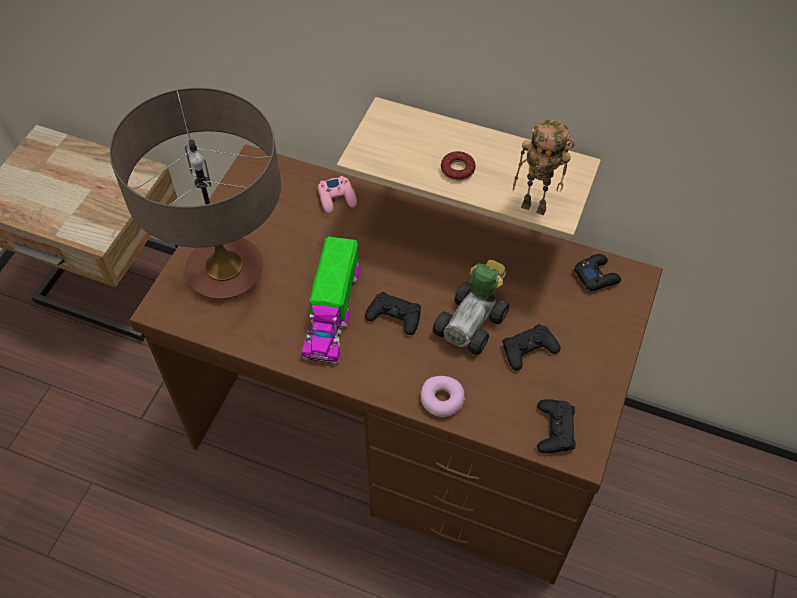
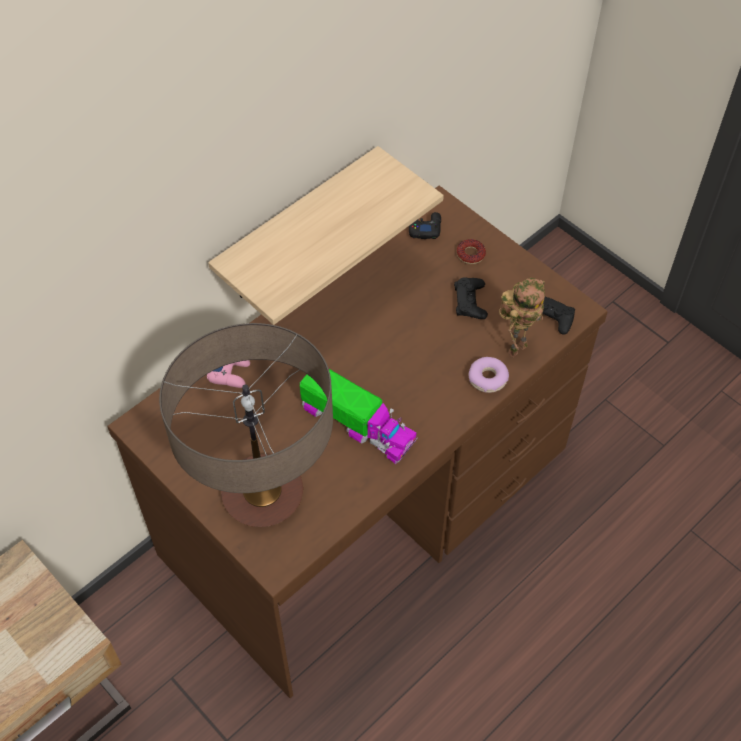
camera: 65 degrees left, 0 degrees up
(394, 316) = (388, 379): black game controller -> none
(457, 169) = (333, 238): donut -> donut (470, 254)
(474, 322) = (424, 326): toy car -> none
(536, 207) = (403, 205): toy robot -> toy robot (516, 347)

